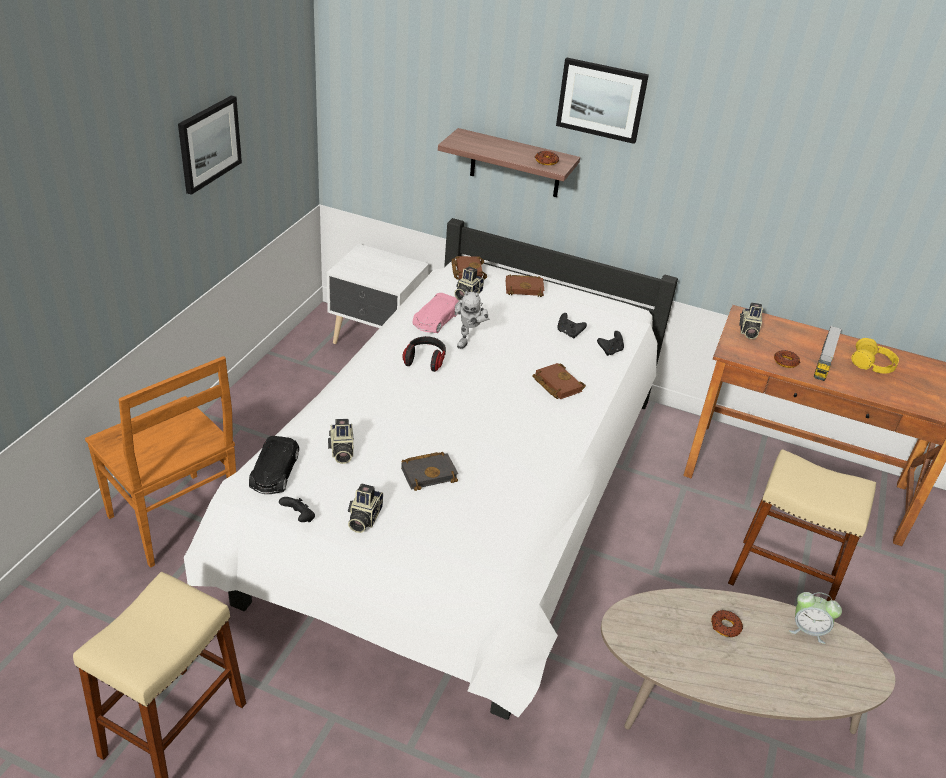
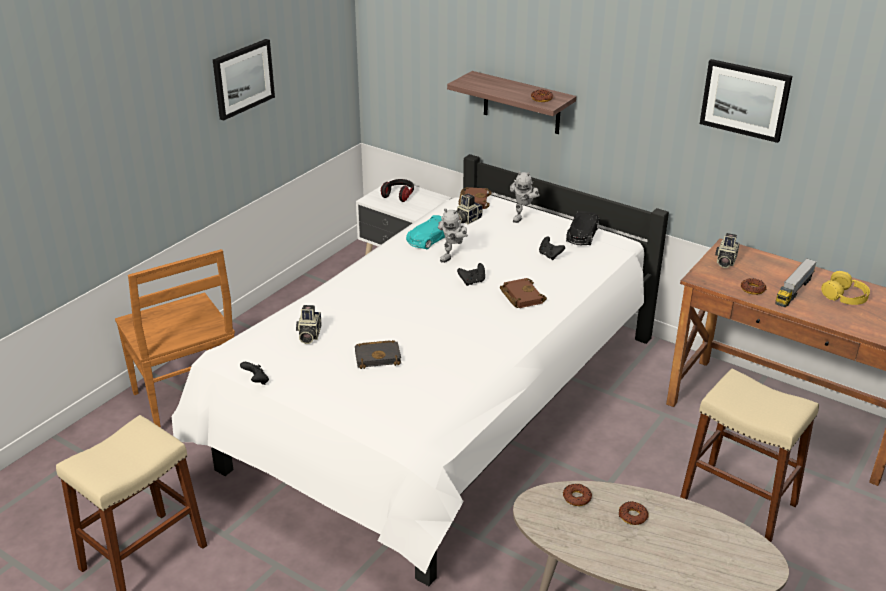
camera: 15 degrees right, 5 degrees down
(274, 472) = (248, 346): black toy car -> black toy car (582, 235)
(363, 518) = (309, 386): camera -> none
(425, 360) = (407, 270): headphones -> headphones (399, 195)
(436, 320) = (429, 239): pink toy car -> turquoise toy car
(525, 288) = (523, 217): brown book -> toy robot
(601, 100) = (591, 42): picture -> picture (745, 99)
(610, 351) = (584, 272): black game controller -> black game controller (472, 282)
(663, 611) = (576, 497): none -> donut
(808, 630) = (714, 528): alarm clock -> none

